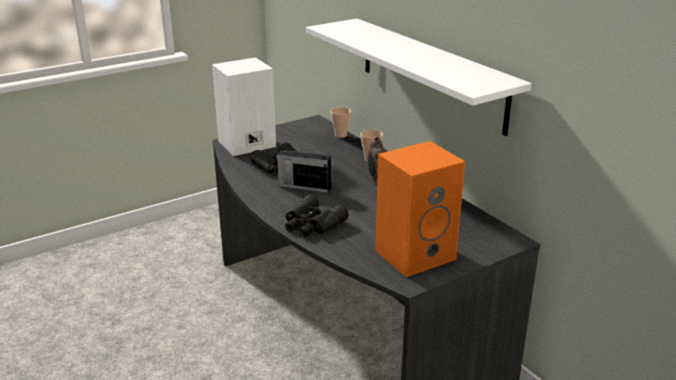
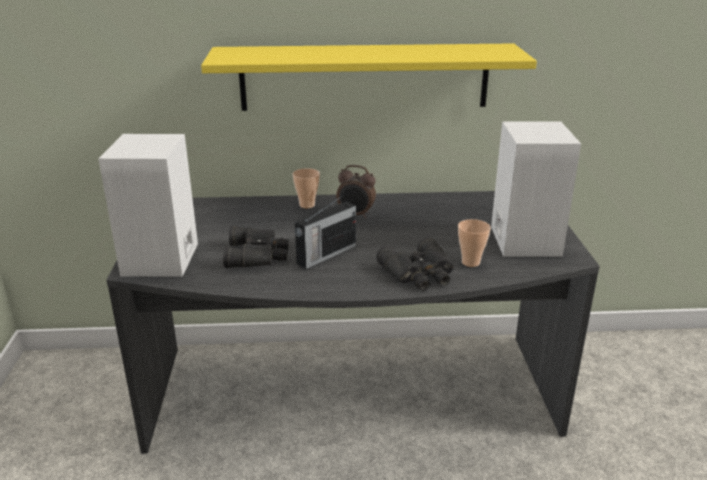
camera: 60 degrees left, 0 degrees up
(340, 135) = (225, 202): cup -> cup (470, 262)
(415, 254) = (523, 240): orange speaker -> white speaker
(430, 73) = (364, 77): white shelf -> yellow shelf

